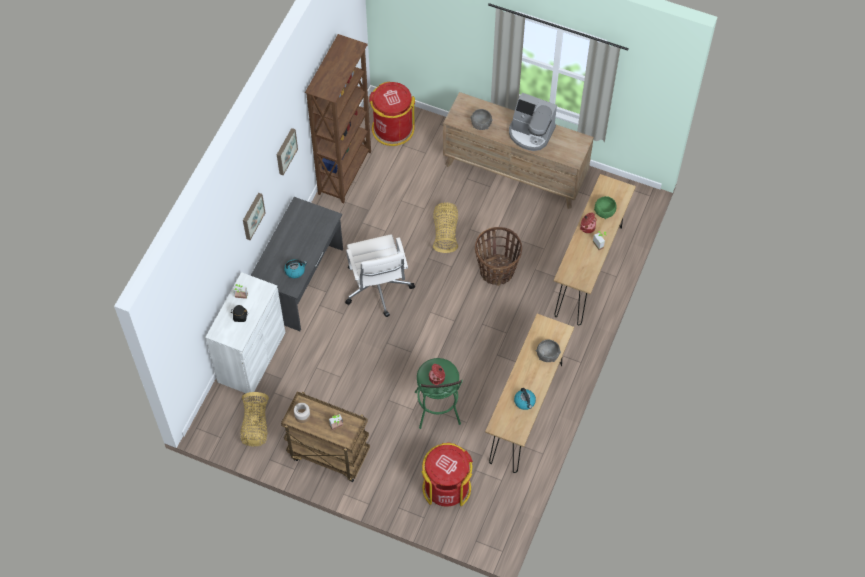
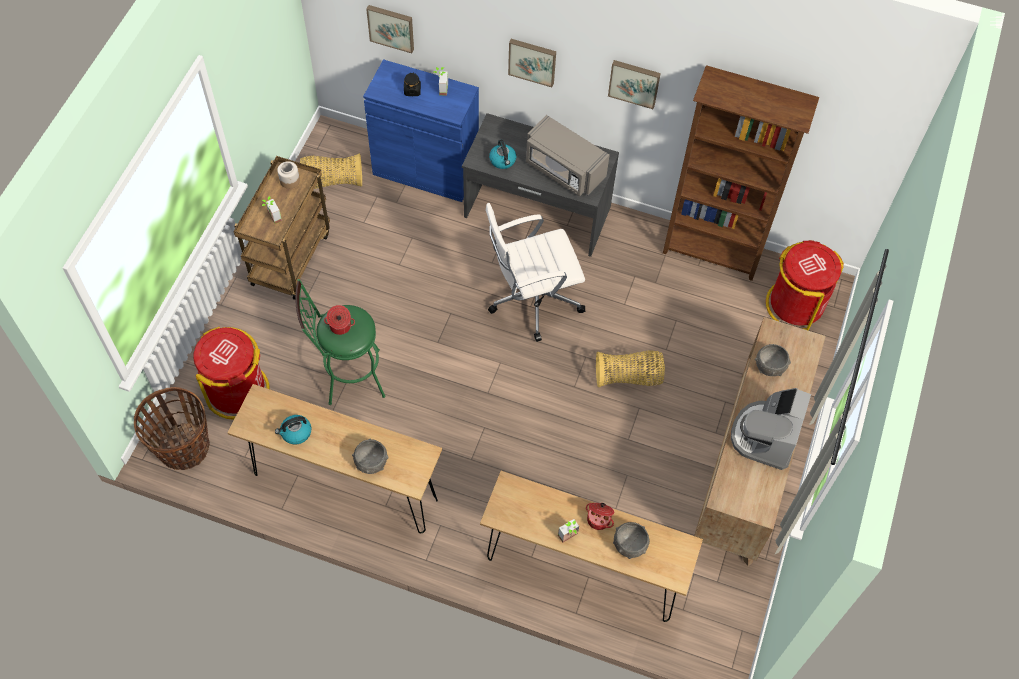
camera: 85 degrees right, 0 degrees up
(201, 312) = (391, 27): none -> picture
(251, 357) = (425, 170): white cabinet -> blue cabinet
(307, 232) = (564, 170): none -> grey microwave
(497, 270) = (572, 445): basket -> basket (183, 448)
(604, 212) = (630, 545): green bowl -> grey bowl

